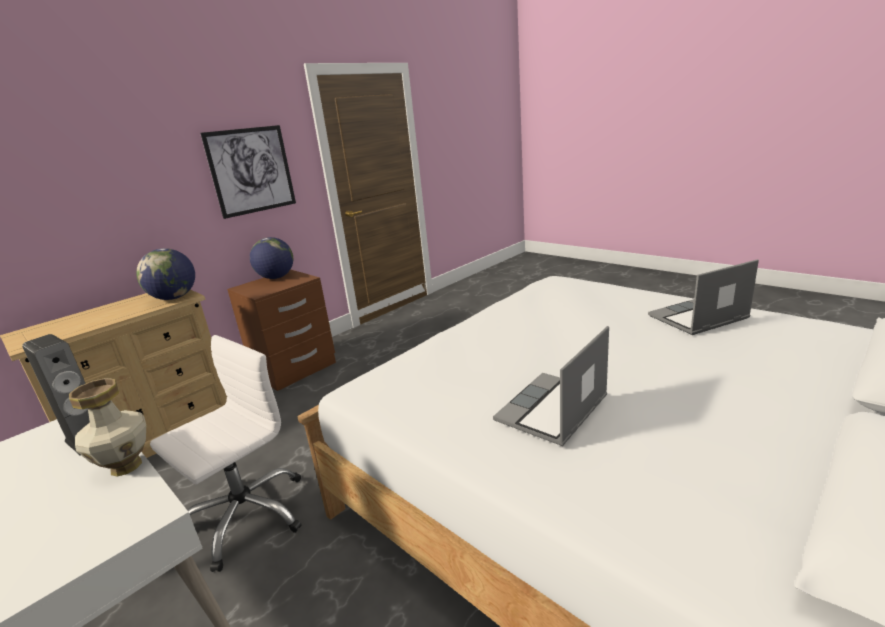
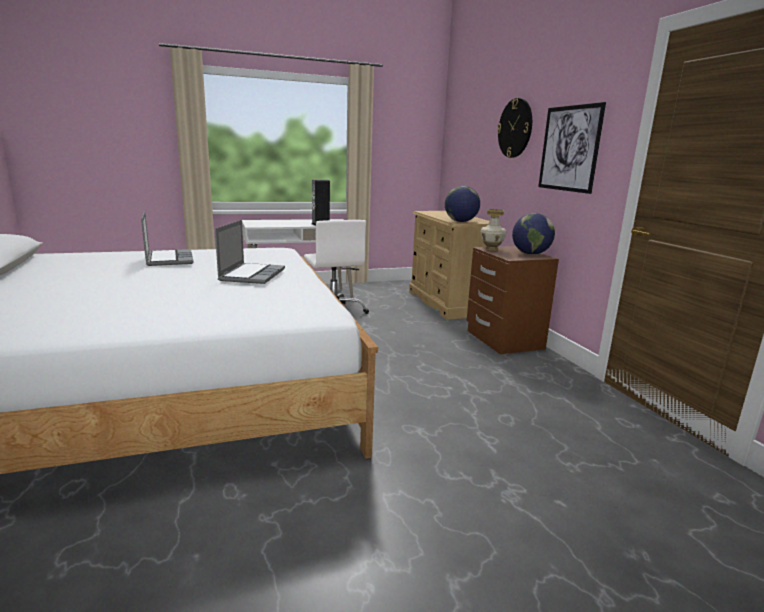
camera: 115 degrees right, 5 degrees down
(126, 467) = (289, 225): vase -> vase (491, 249)
(136, 162) = (515, 128): none -> wall clock
(698, 318) = (114, 310): laptop -> laptop (252, 275)

